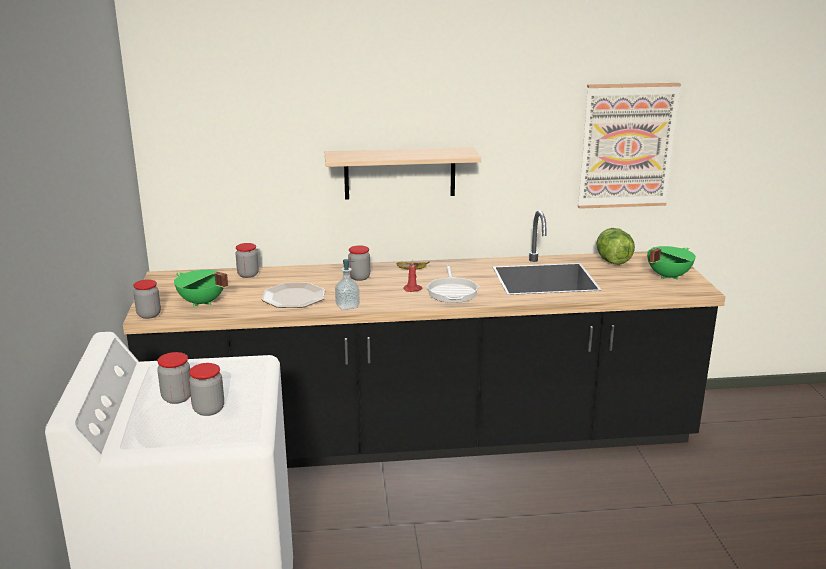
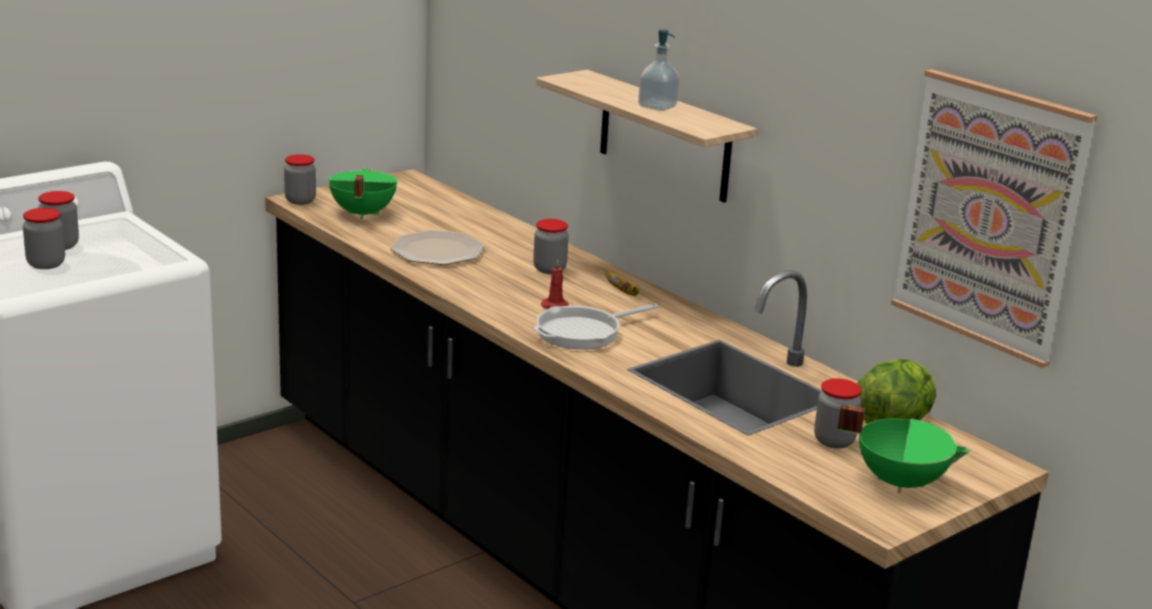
camera: 55 degrees right, 0 degrees up
(248, 274) = (470, 213): jar -> jar (834, 441)
(347, 306) = (449, 283): soap dispenser -> soap dispenser (657, 107)

